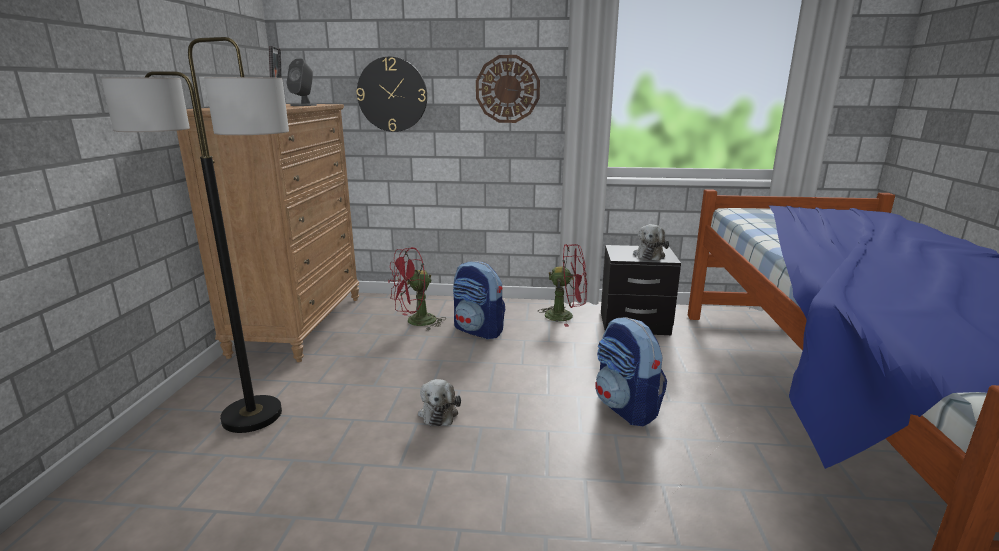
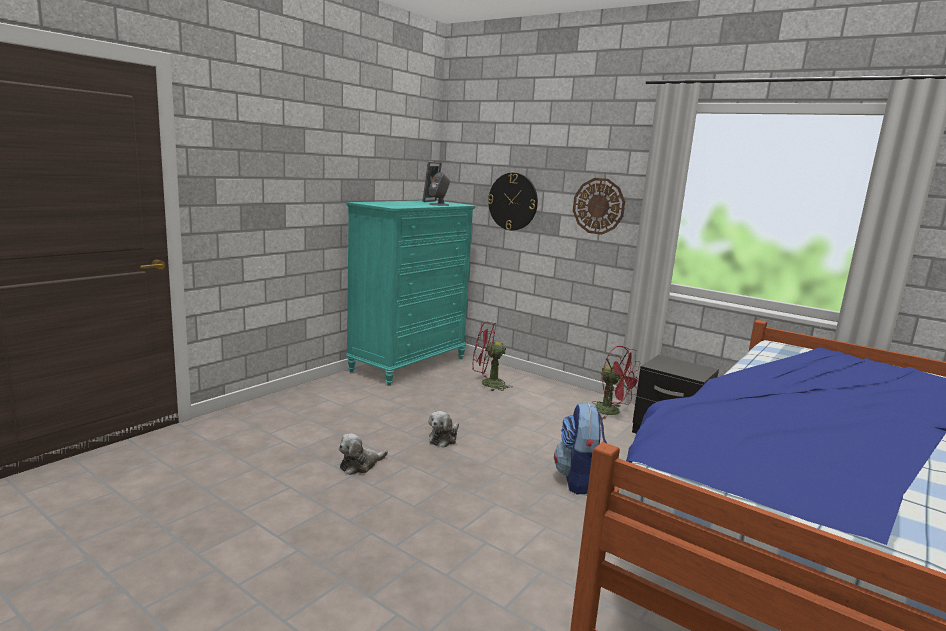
camera: 30 degrees right, 5 degrees down
(252, 415) = (337, 405): floor lamp -> none
(299, 325) = (408, 364): brown dresser -> turquoise dresser
(479, 330) = (528, 401): backpack -> none
(649, 254) = (685, 370): plush toy -> plush toy (360, 465)

